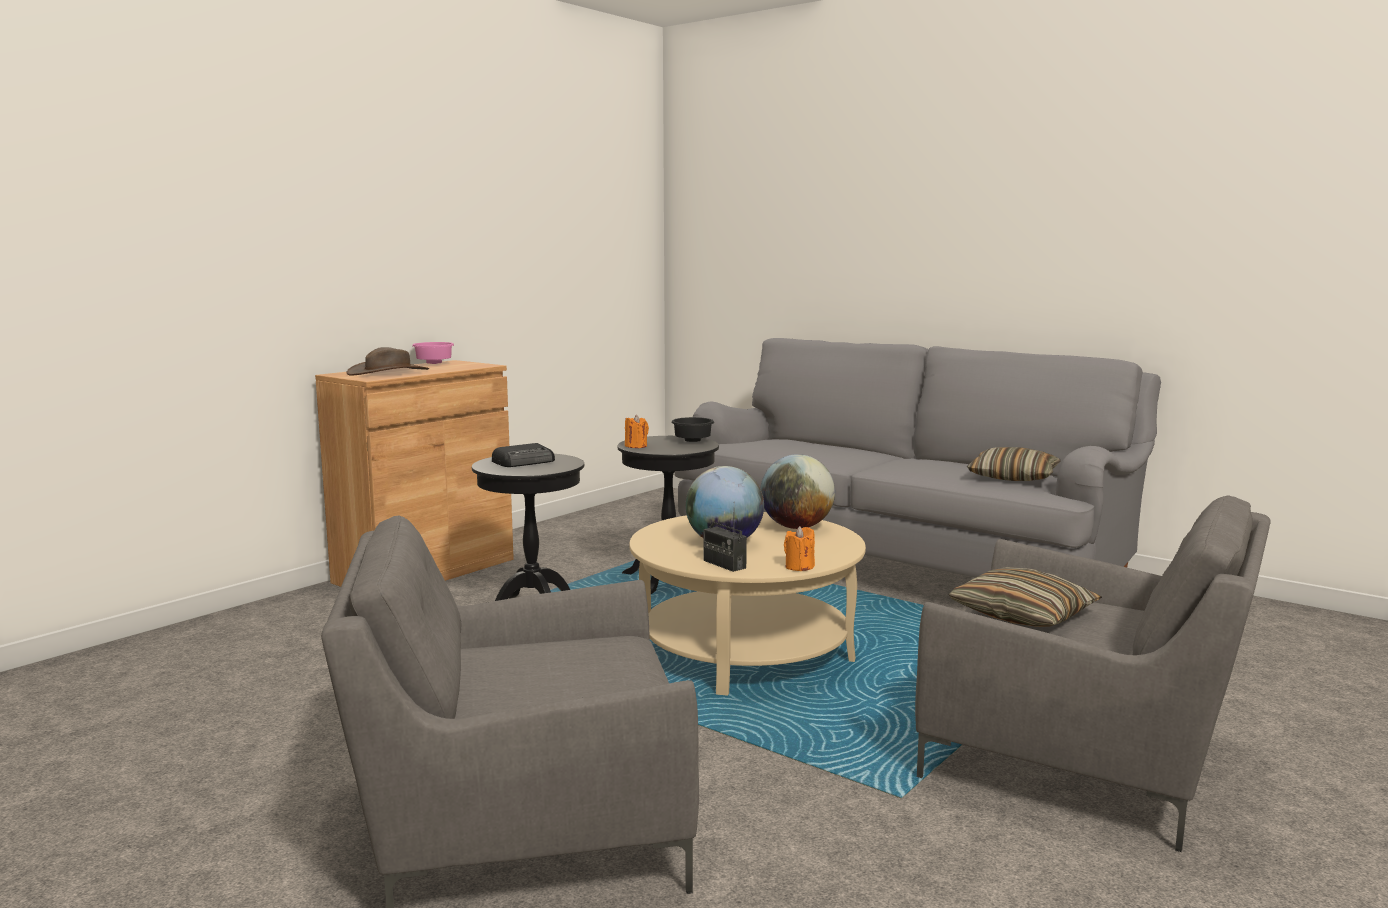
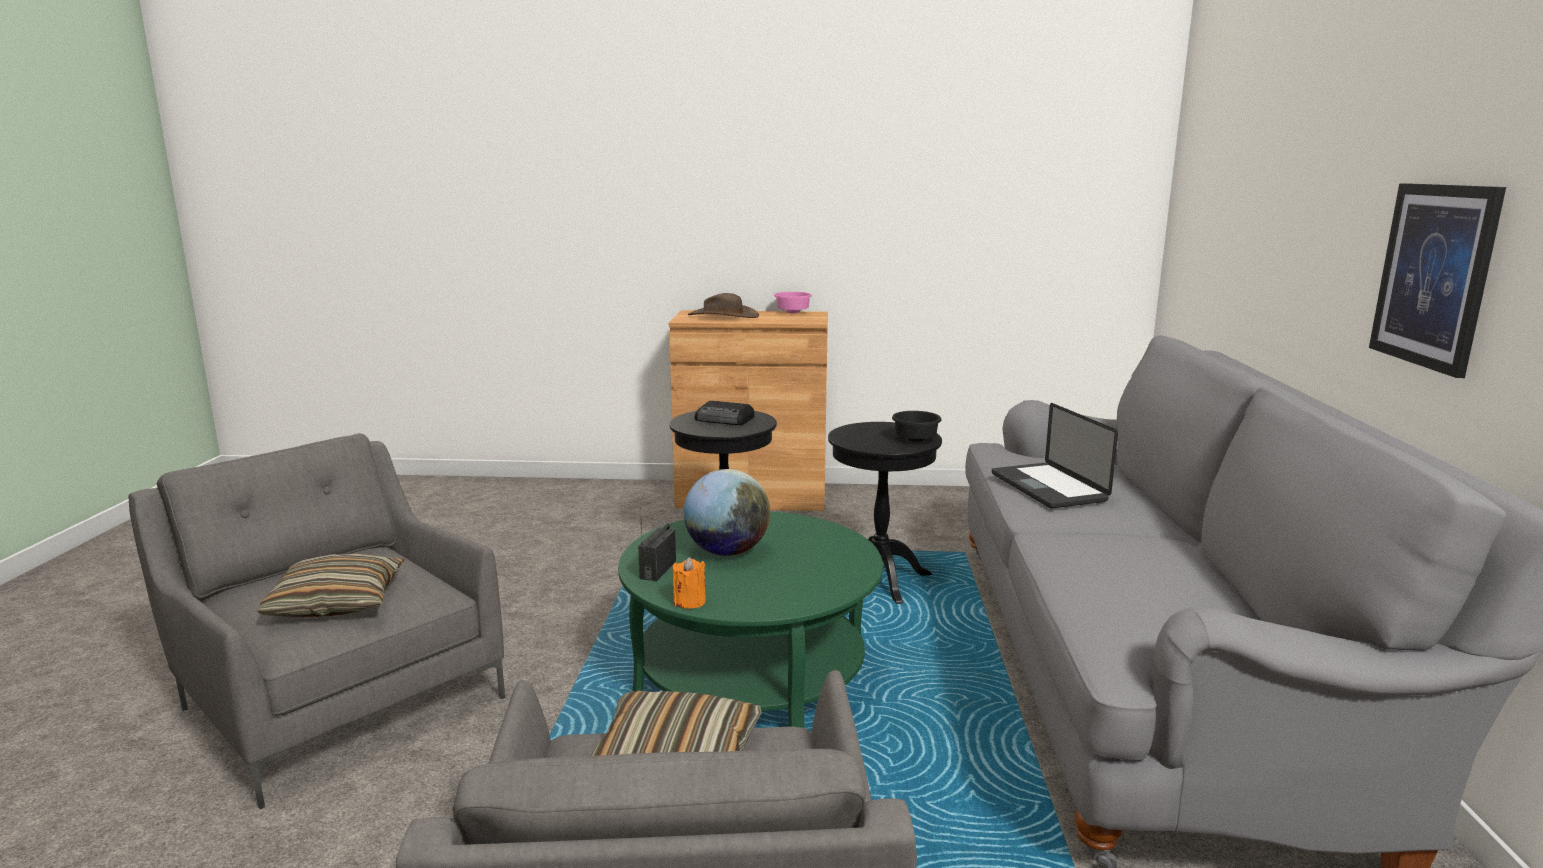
camera: 55 degrees right, 5 degrees up
(636, 446) = (851, 430): orange candle -> none
(745, 651) = (752, 675): beige coffee table -> green coffee table
(796, 527) = (830, 566): globe -> none
(804, 451) = (1048, 487): none -> laptop
(1001, 269) = (1434, 275): none -> picture
(1013, 477) = (1164, 616): pillow -> pillow (337, 602)

